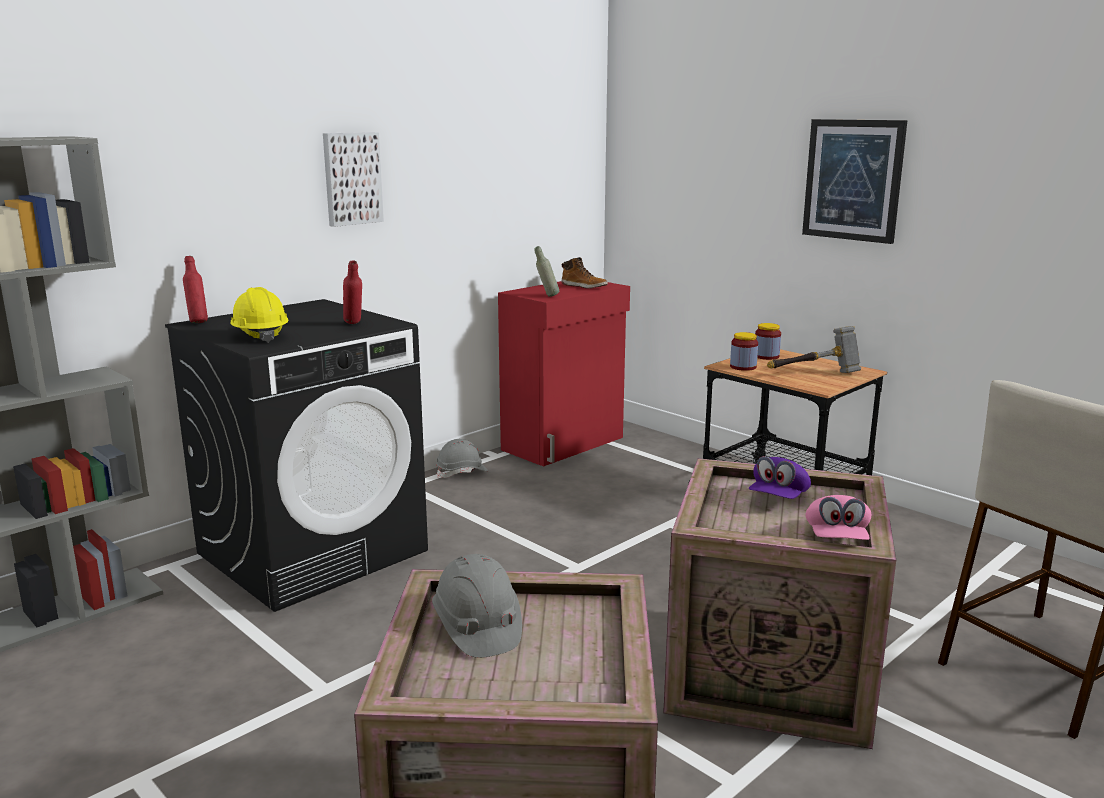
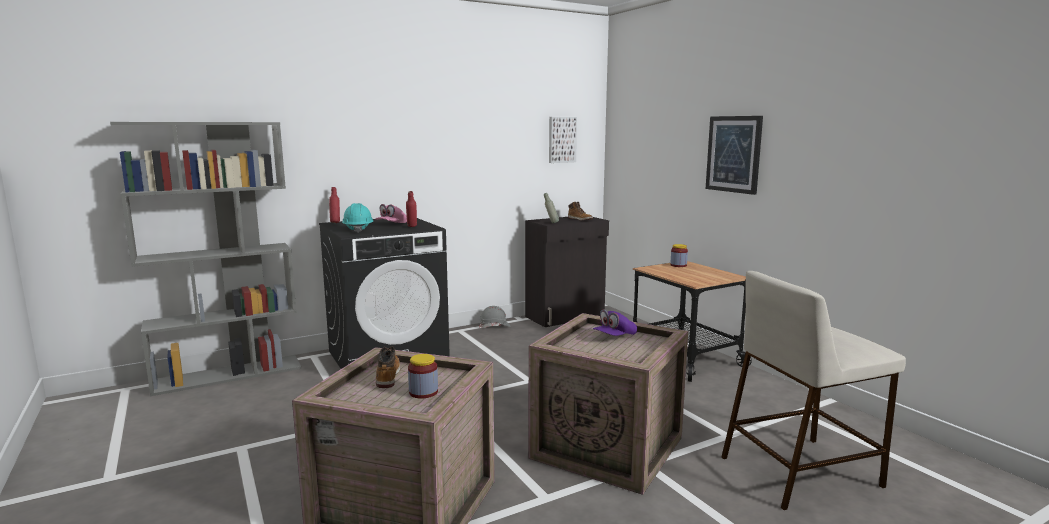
camera: 15 degrees right, 5 degrees down
(260, 336) = (358, 229): yellow hard hat -> turquoise hard hat
(351, 178) = (433, 149): picture -> picture (561, 139)
(477, 628) = (387, 376): grey hard hat -> boot
(565, 444) = (566, 316): red cabinet -> black cabinet
(743, 367) = (657, 269): jar -> jar (423, 392)
(815, 374) = (699, 276): hammer -> none
(836, 539) = (628, 359): pink cap -> pink cap (392, 225)

